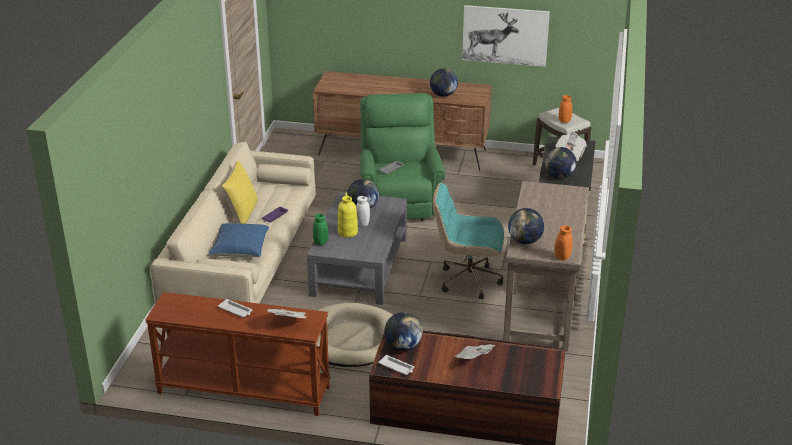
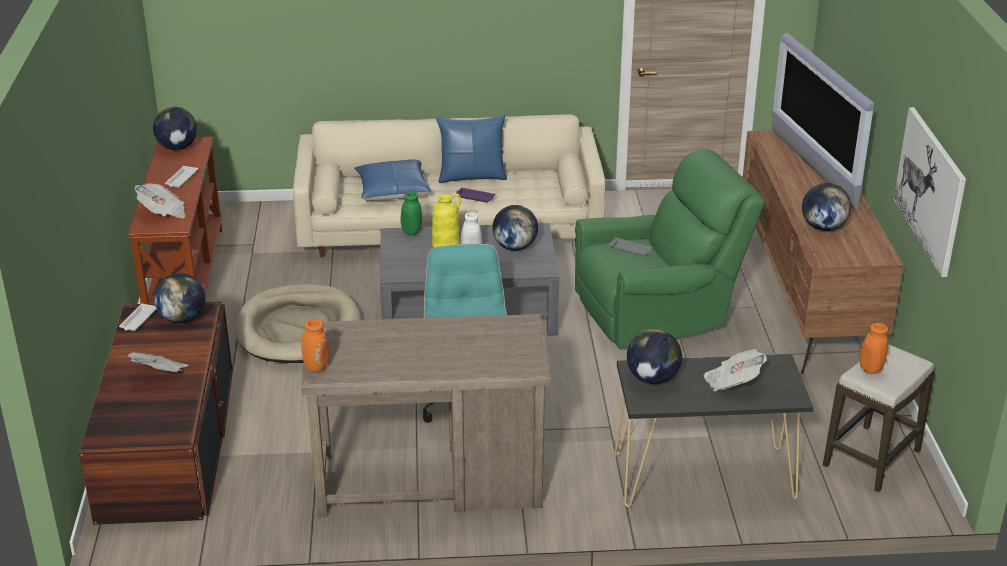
camera: 75 degrees right, 0 degrees up
(242, 213) = (472, 177): yellow pillow -> blue pillow
(373, 84) = (811, 168): none -> television
(525, 241) = (355, 332): globe -> globe (177, 147)

